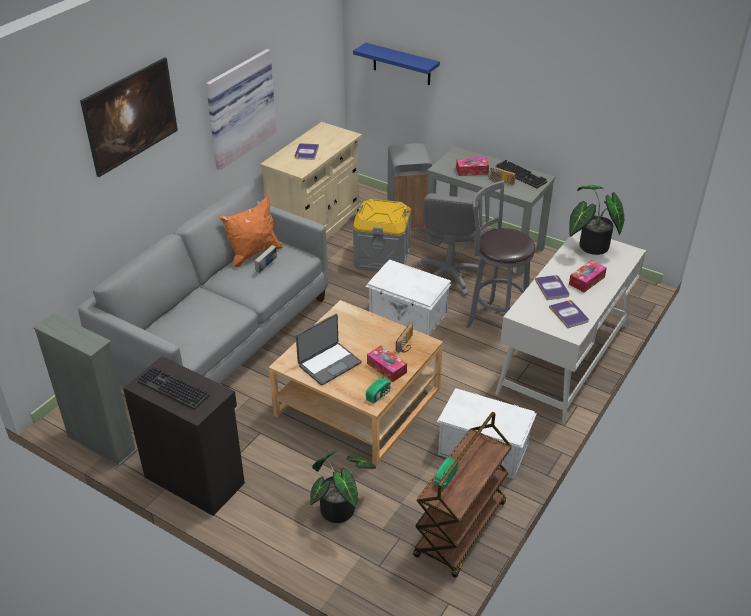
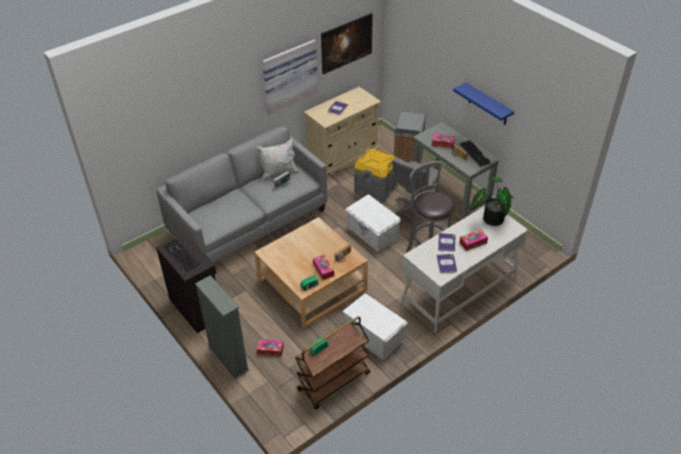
camera: 20 degrees right, 5 degrees up
(101, 443) = (154, 273): grey bookcase -> grey bookcase (228, 359)
(134, 134) = (206, 90): picture -> picture (346, 53)
(253, 254) = (279, 173): orange pillow -> white pillow
(329, 363) = (290, 258): laptop -> none
(342, 510) = (270, 350): potted plant -> tissue box
(401, 64) = (415, 58): blue shelf -> blue shelf (488, 104)

